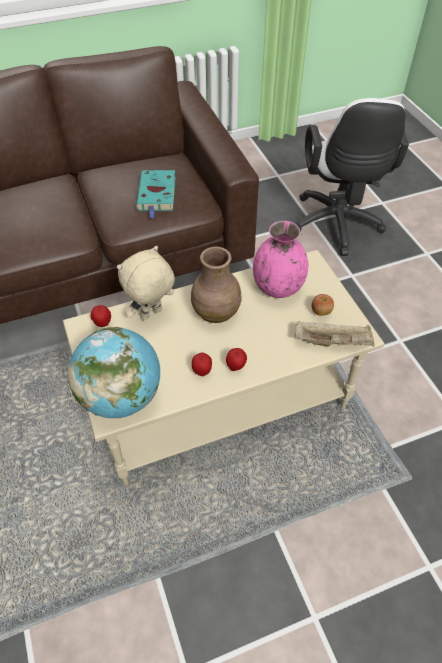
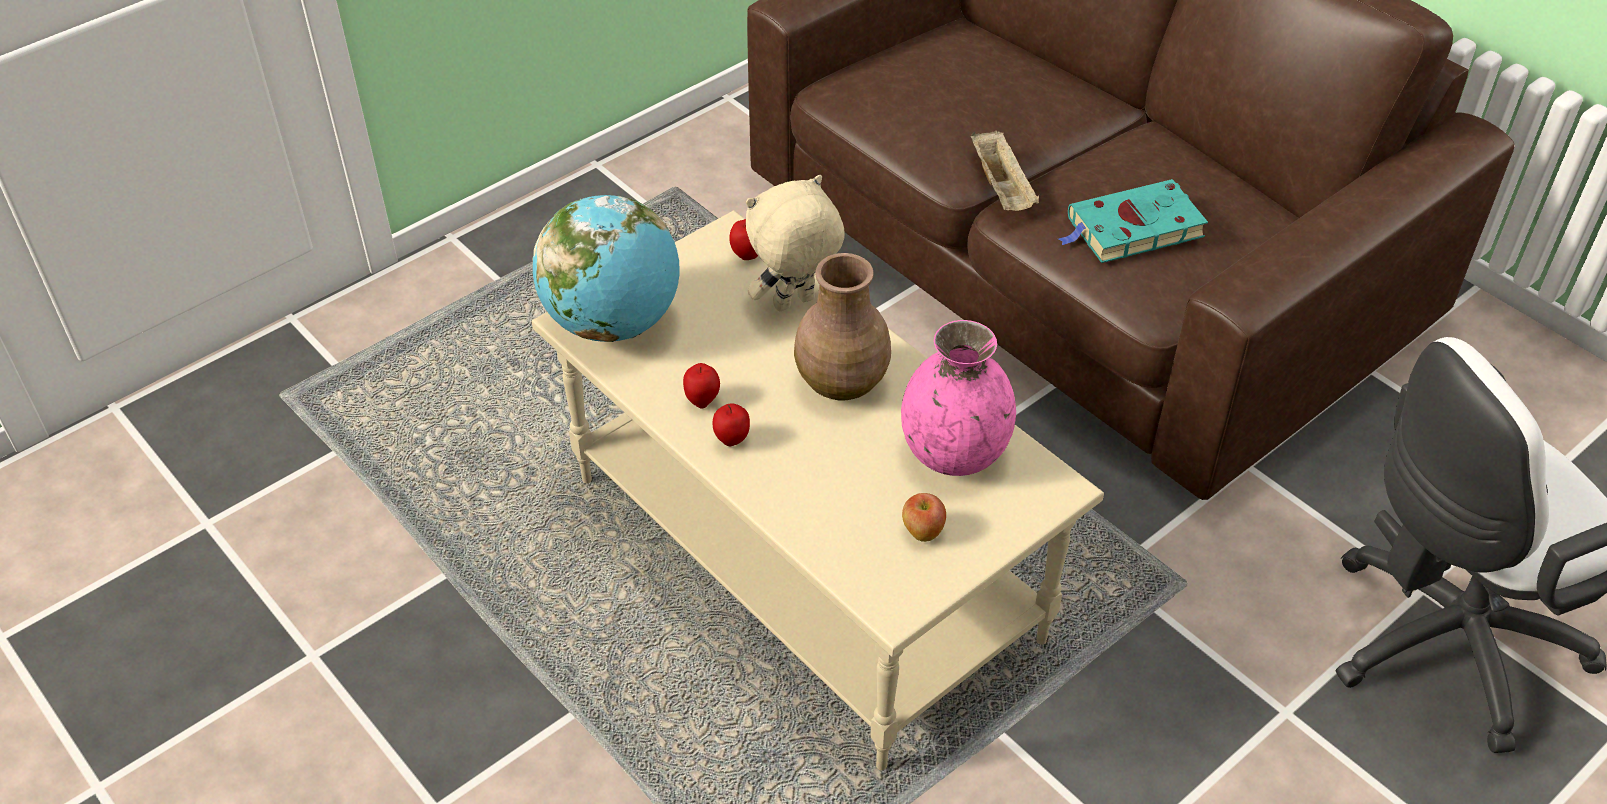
camera: 70 degrees right, 5 degrees down
(151, 315) = (794, 304): beige plush toy -> beige plush toy turned 60 degrees counterclockwise
(333, 342) = (854, 565): beige tray -> beige tray (1002, 188)

